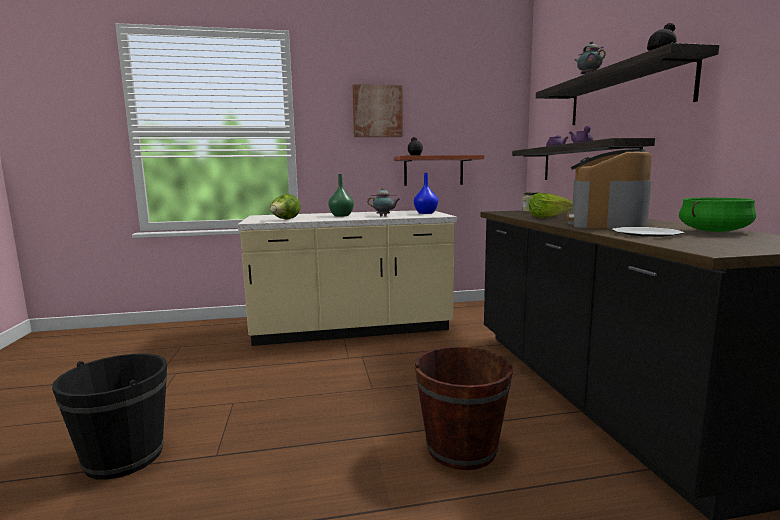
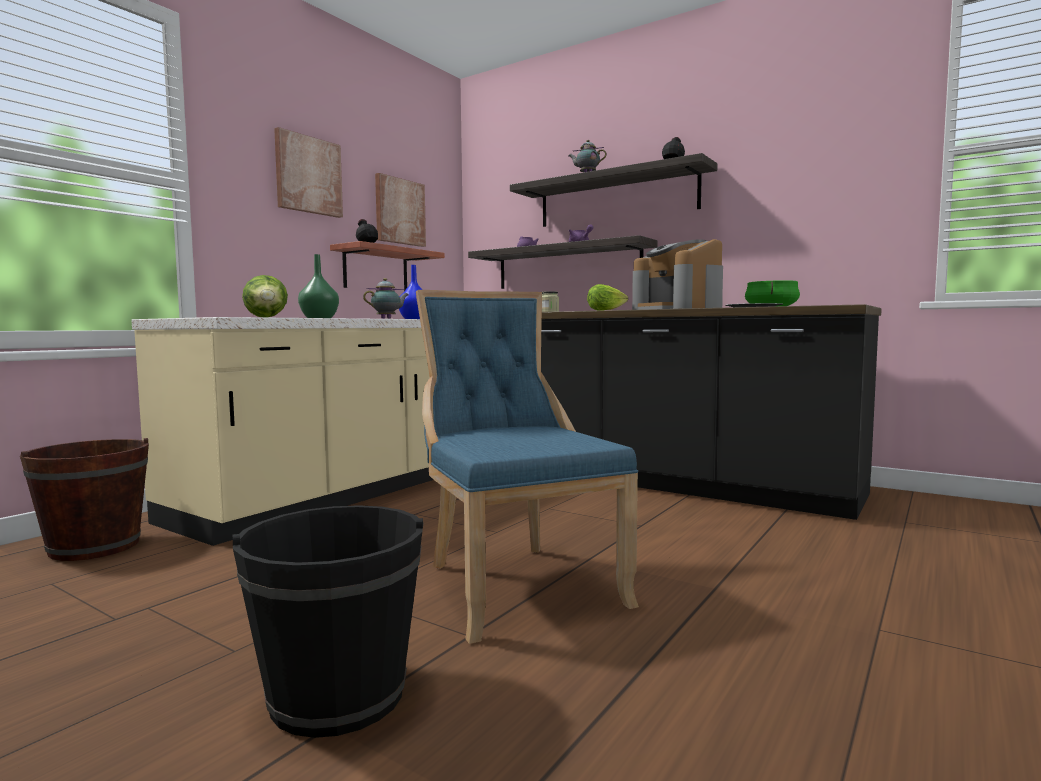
camera: 45 degrees left, 5 degrees down
(300, 433) = (515, 584): none -> blue chair
(458, 124) = (399, 211): none -> picture
(461, 448) = (671, 539): brown bucket -> brown bucket (94, 547)

